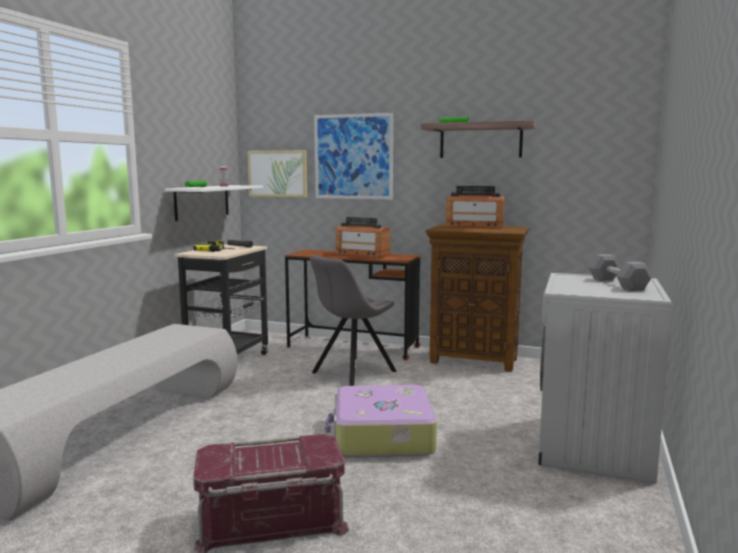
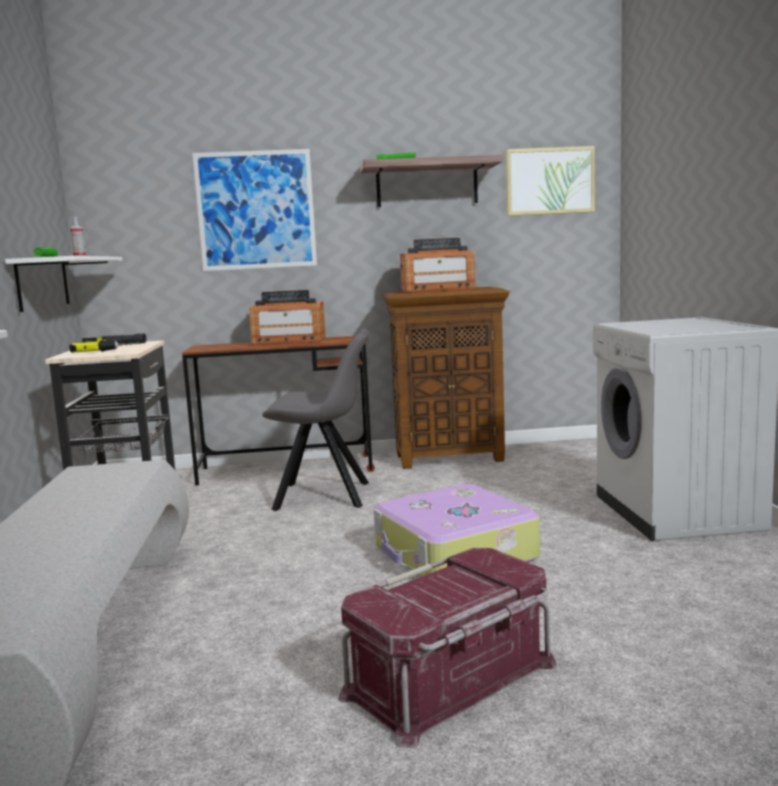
camera: 25 degrees left, 0 degrees up
(278, 173) = (139, 239): picture -> picture (549, 181)
(353, 372) = (323, 496): grey chair -> grey chair turned 105 degrees counterclockwise
(617, 284) = (686, 324): grey dumbbell -> none

